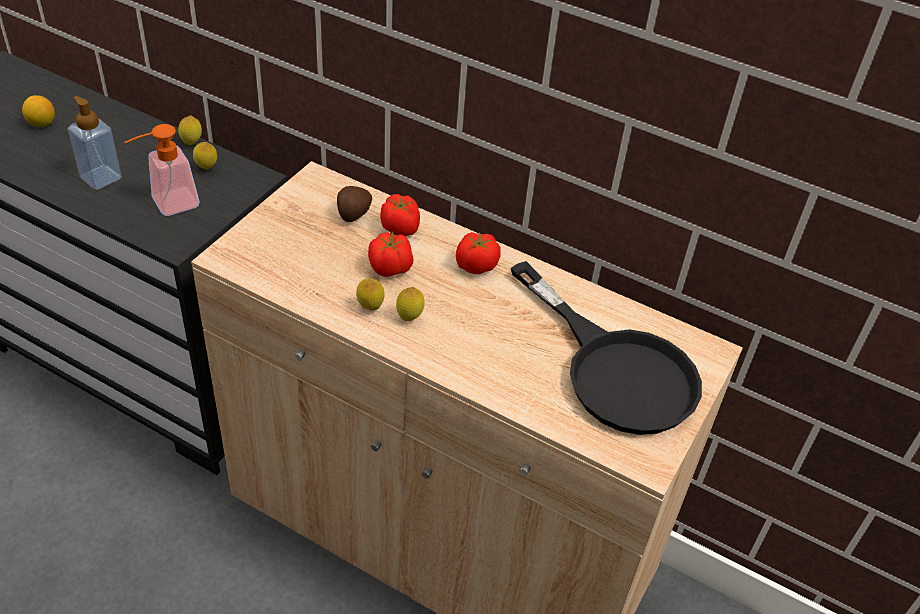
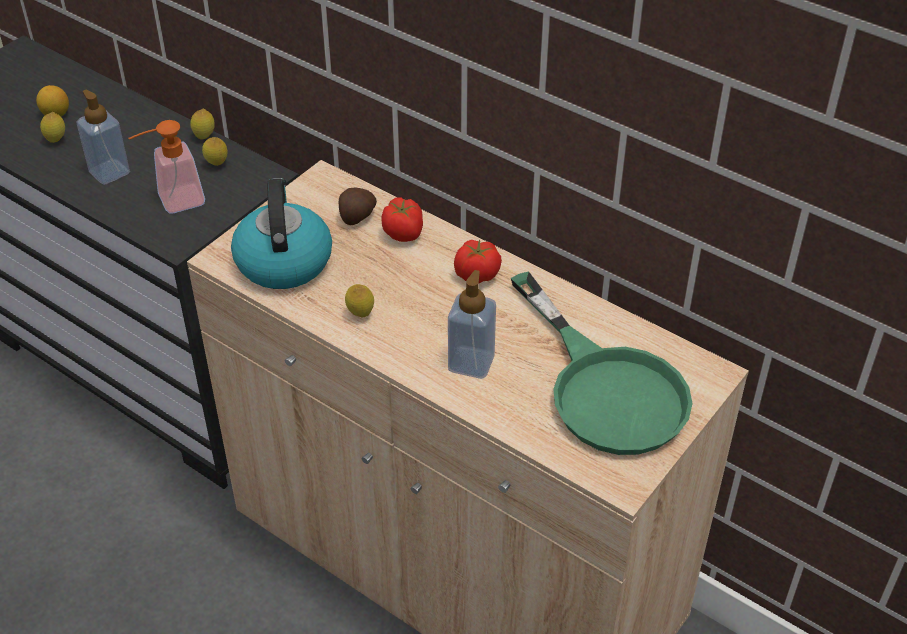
camera: 10 degrees right, 0 degrees up
(287, 258) = (283, 260): none -> kettle
(391, 268) = (387, 275): tomato -> none
(409, 318) = (399, 326): lemon -> lemon (56, 140)
(484, 351) = (471, 363): none -> soap dispenser
(615, 369) = (606, 387): black frying pan -> green frying pan

